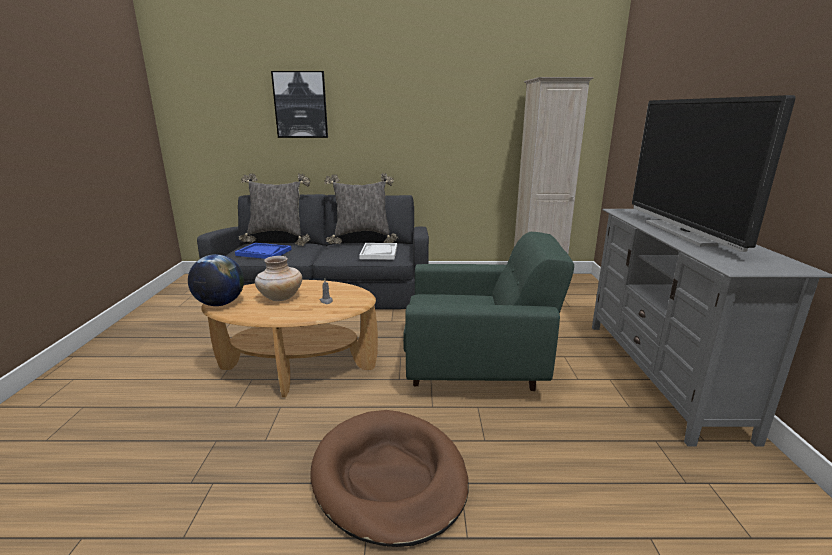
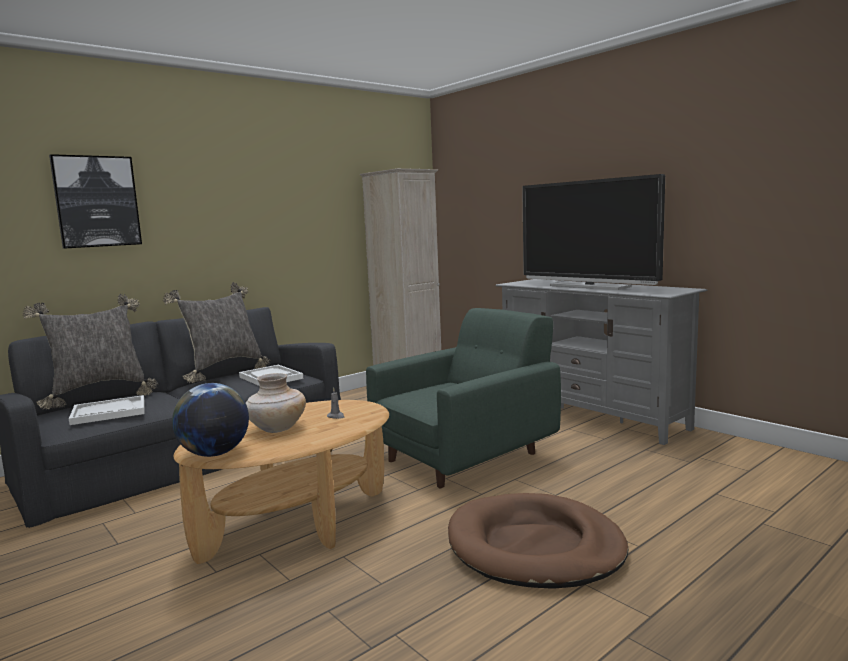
camera: 40 degrees left, 10 degrees down
(263, 252) = (109, 412): blue tray -> white tray

